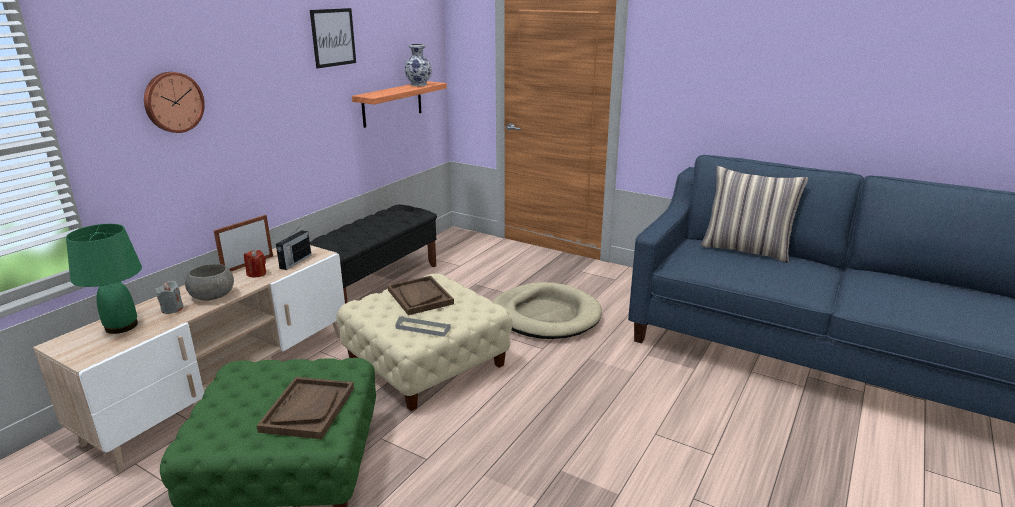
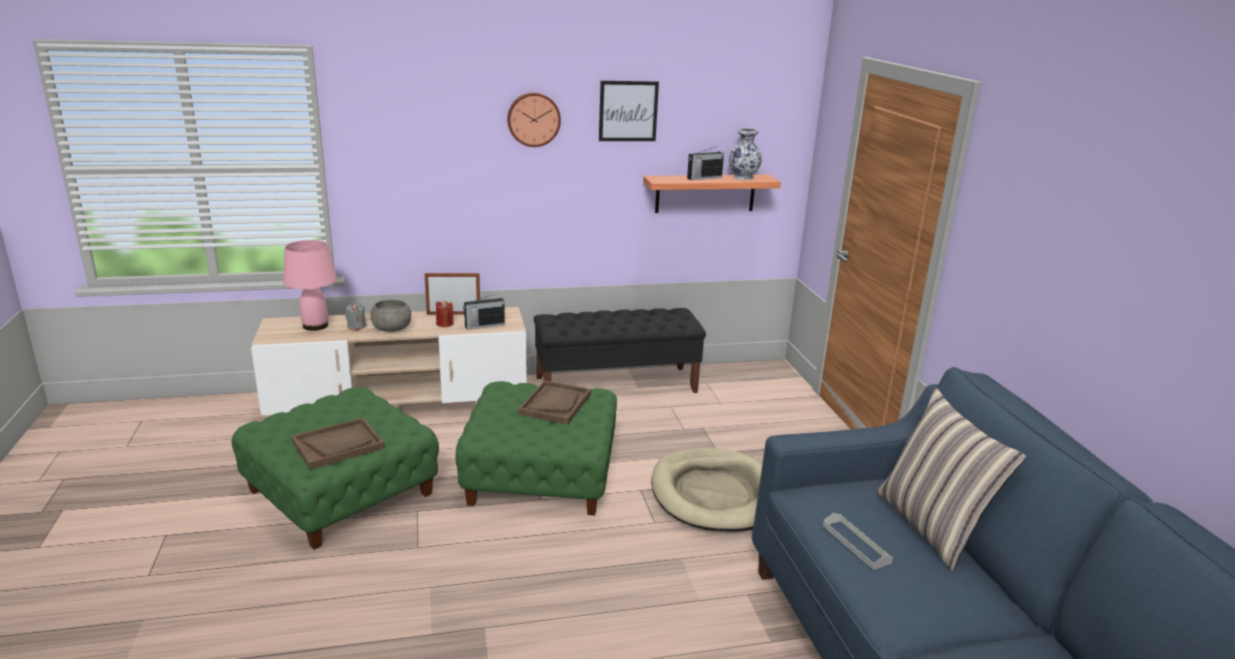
camera: 45 degrees right, 0 degrees up
(121, 327) = (314, 326): green table lamp -> pink table lamp
(173, 102) = (429, 152): wall clock -> wall clock (533, 119)
(396, 89) = (703, 178): none -> radio
(423, 328) = (507, 431): grey tray -> grey tray (856, 544)
(426, 362) = (541, 474): beige ottoman -> green ottoman

